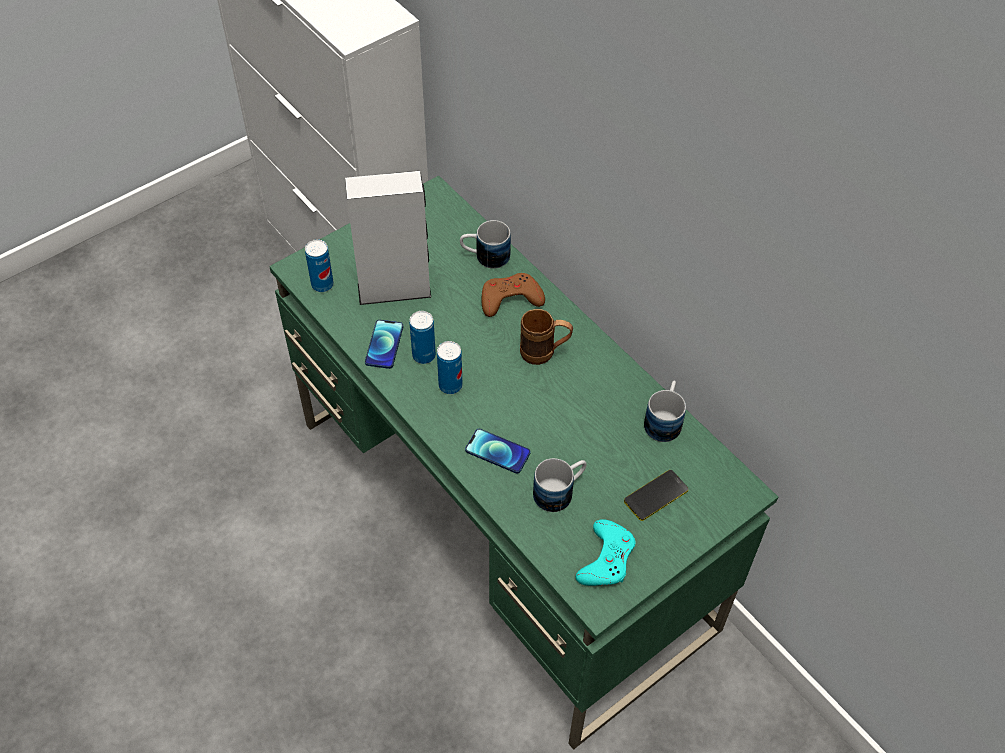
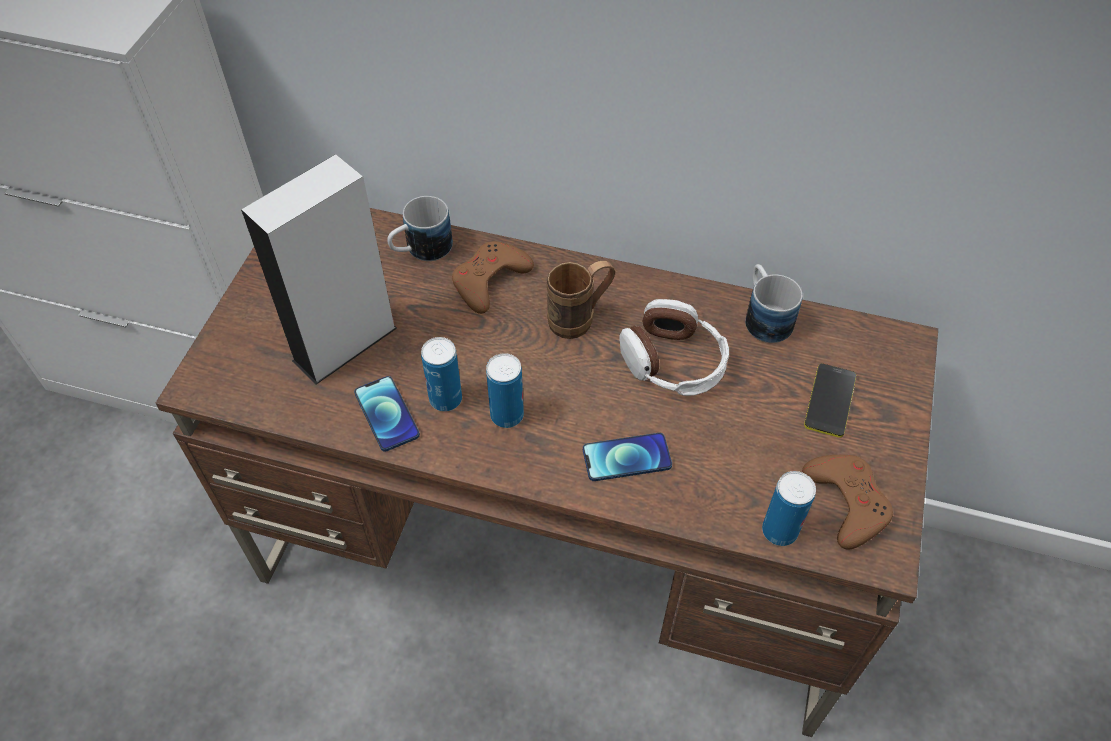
camera: 35 degrees left, 0 degrees up
(322, 284) = (247, 387): can -> can (779, 531)
(504, 524) = (559, 550): green desk -> brown desk
(560, 491) = (732, 459): mug -> none
(578, 413) = (673, 362): none -> headphones
(606, 558) = (847, 502): turquoise game controller -> brown game controller

